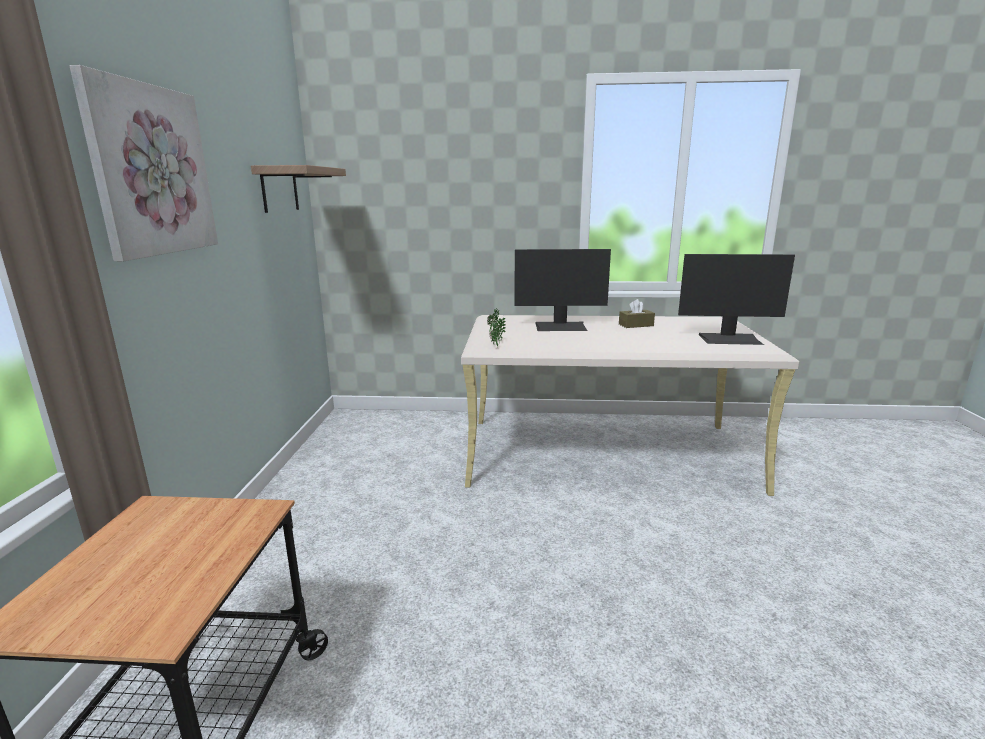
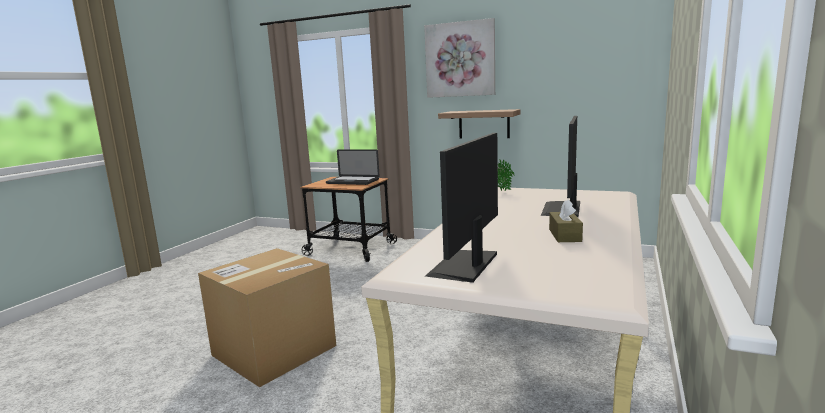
camera: 110 degrees right, 5 degrees down
(158, 545) = (352, 181): none -> laptop
(279, 189) = (598, 59): shelf -> shelf (484, 124)
(719, 632) = (274, 350): none -> cardboard box

